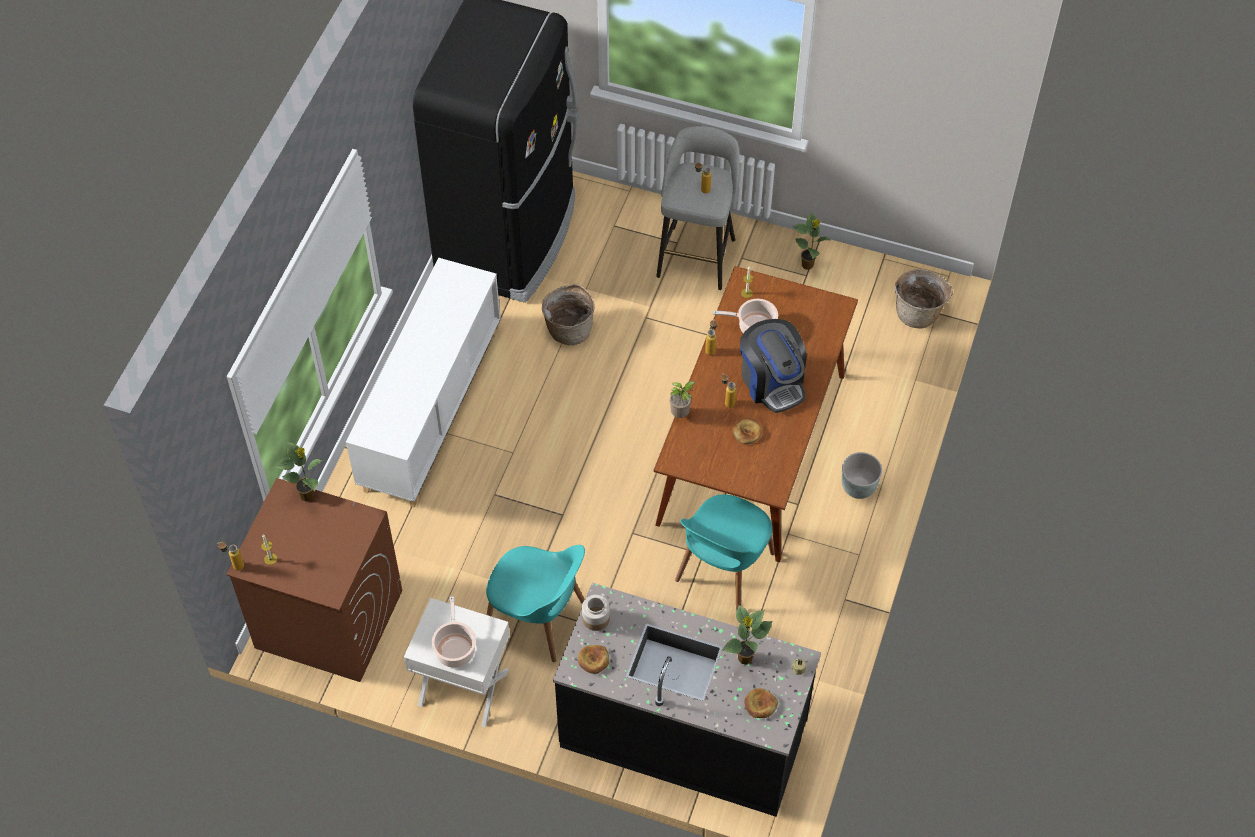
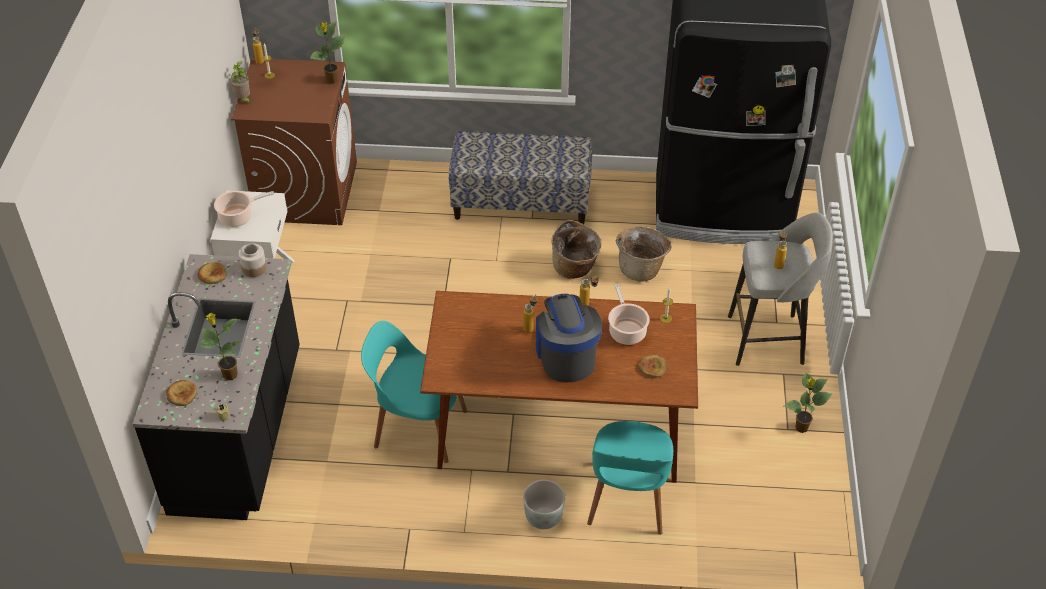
camera: 75 degrees right, 10 degrees down
(431, 409) = (521, 203): white cabinet -> bench
(537, 619) = (334, 311): turquoise chair -> turquoise chair (627, 499)
(681, 414) = (504, 297): potted plant -> potted plant (243, 100)
(747, 432) = (499, 347): bread -> bread (653, 367)
(772, 381) = (566, 356): coffee machine -> coffee machine turned 120 degrees clockwise
(918, 312) = (787, 535): basket -> basket (575, 268)

